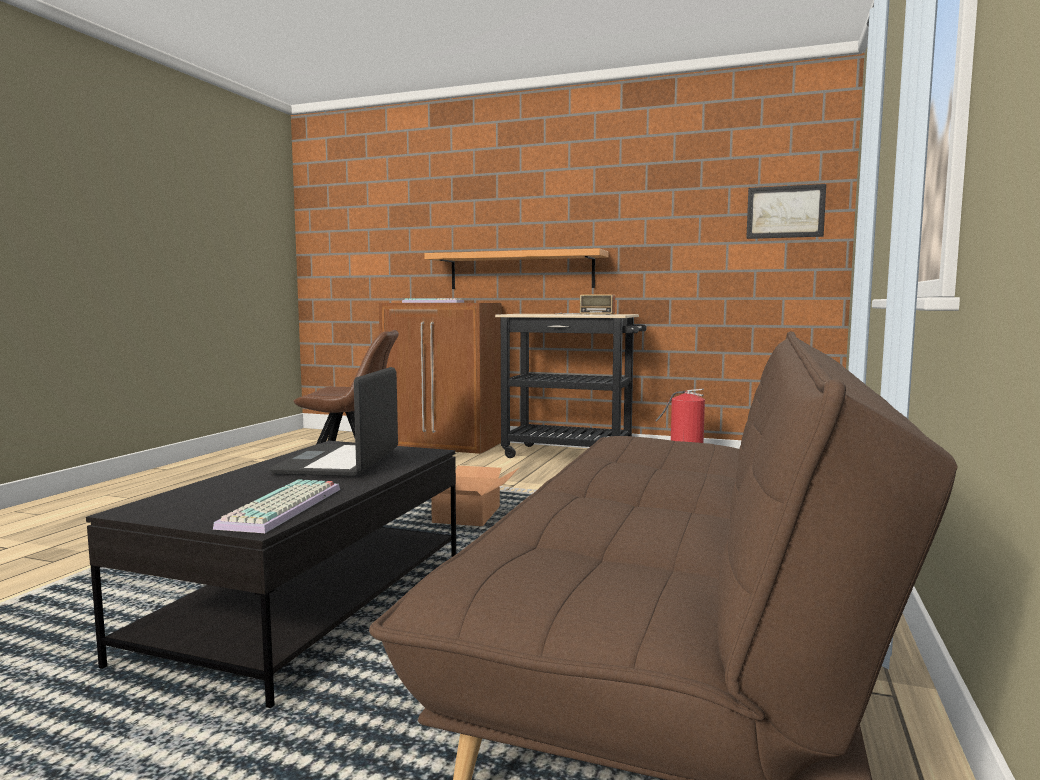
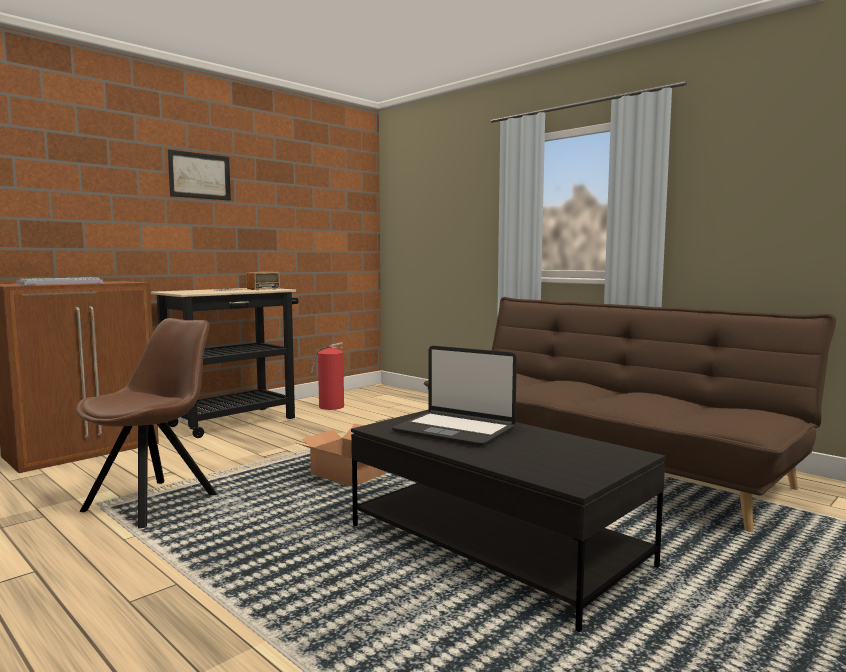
camera: 65 degrees left, 0 degrees up
(284, 508) = (591, 448): keyboard -> none
(521, 271) = (144, 246): shelf -> none
(785, 212) = (346, 210): picture -> picture (200, 176)

